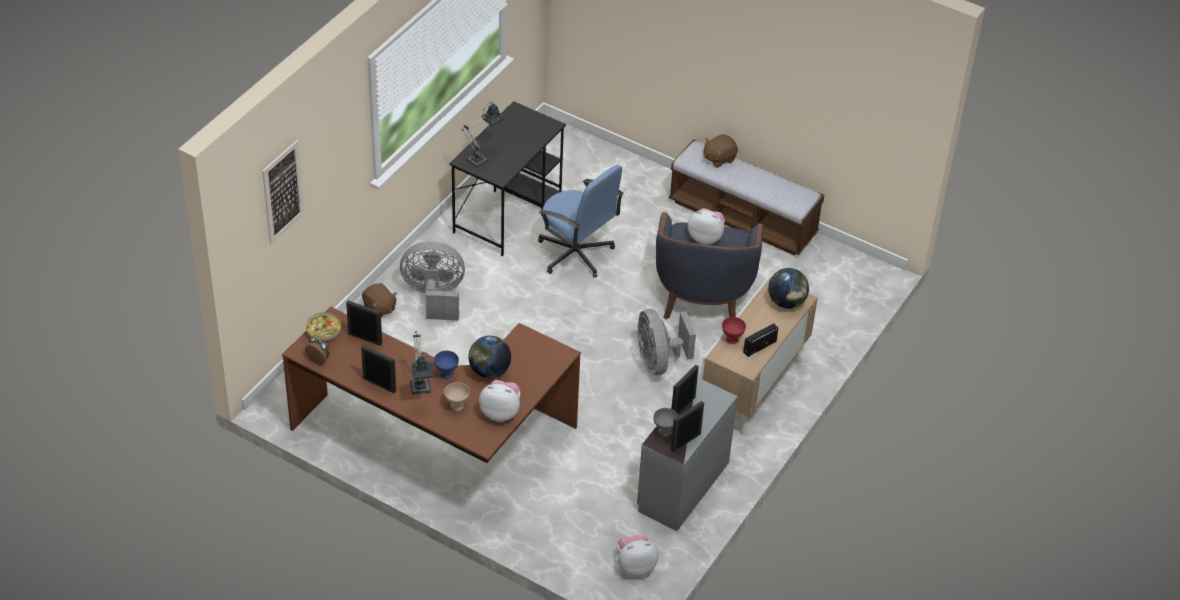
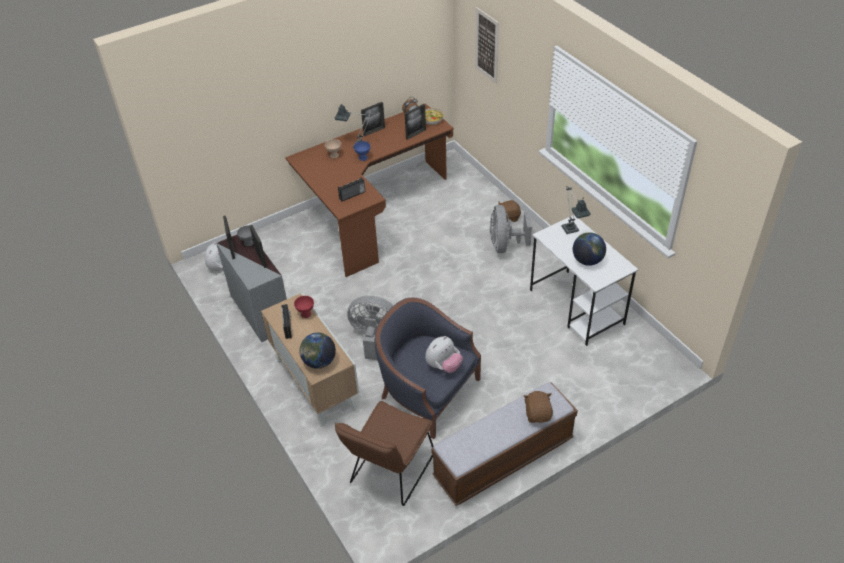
camera: 120 degrees right, 0 degrees up
(434, 297) = (505, 245): grey fan -> grey fan turned 150 degrees clockwise
(489, 371) = (352, 175): globe -> globe (587, 261)
(500, 412) = (315, 171): plush toy -> none
(508, 212) = (577, 307): black desk -> white desk
(530, 355) = (352, 195): none -> radio
(576, 254) = (512, 331): blue office chair -> none
(815, 290) = (389, 473): none -> brown chair

